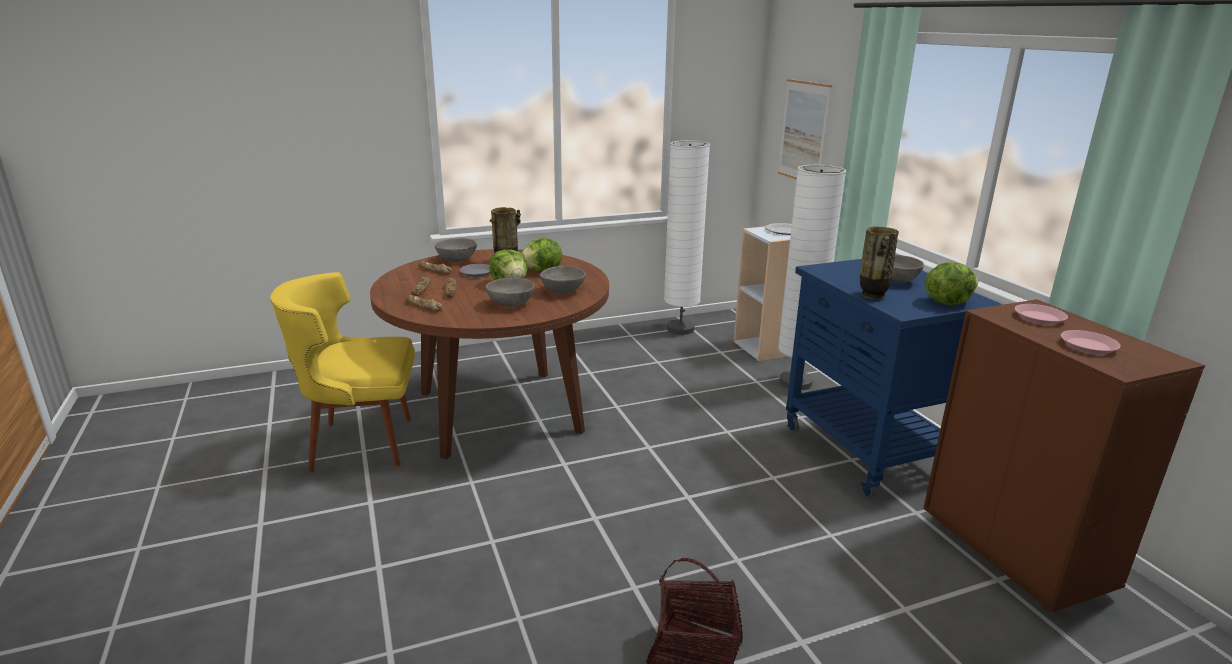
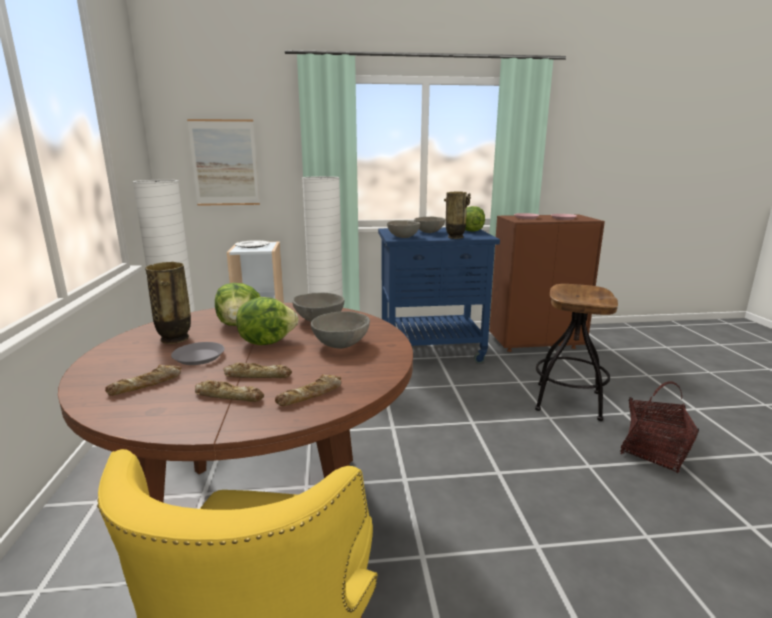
camera: 75 degrees left, 5 degrees down
(457, 260) = (115, 367): grey bowl -> grey bowl (403, 237)
(802, 582) = (568, 400): none -> brown stool

